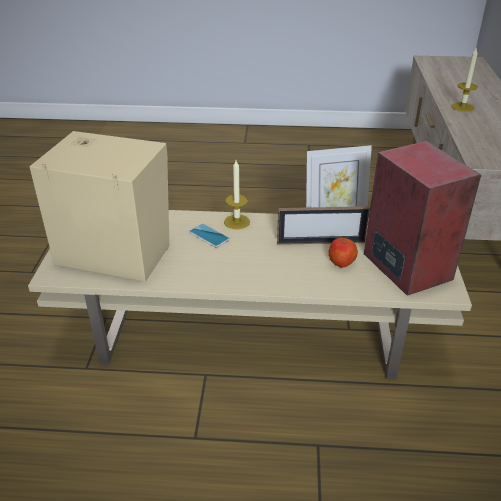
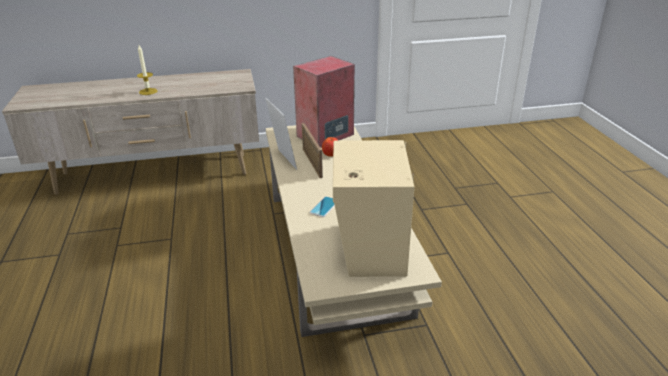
camera: 105 degrees left, 5 degrees down
(237, 222) = (298, 198): candle -> none

